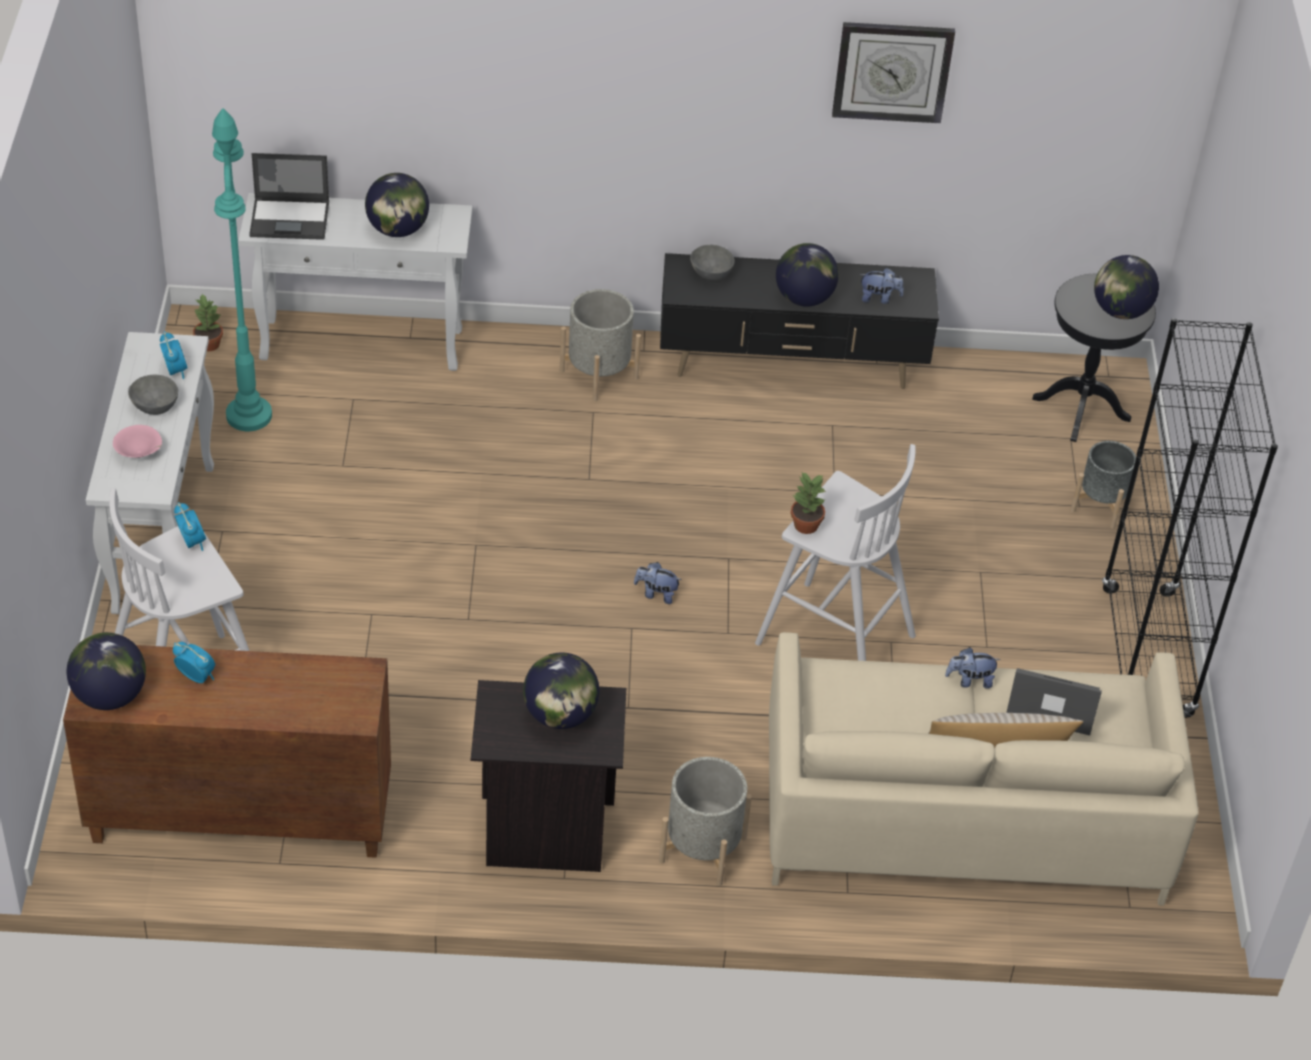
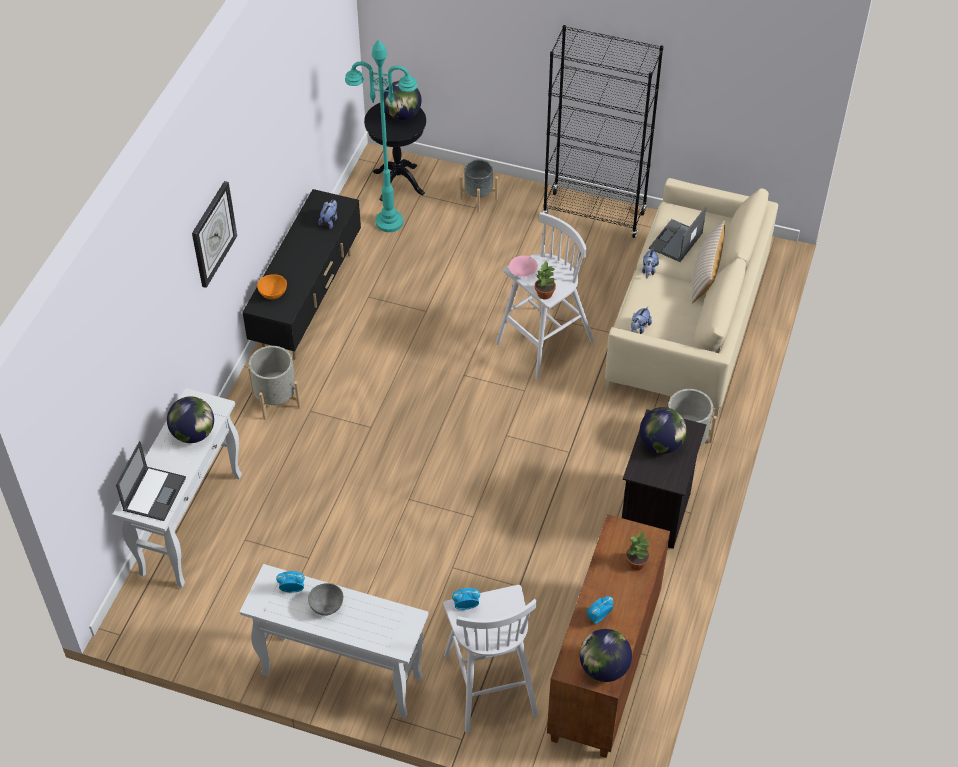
camera: 70 degrees left, 5 degrees up
(139, 454) = (372, 622): pink bowl -> pink bowl (523, 273)
(208, 344) = (150, 617): potted plant -> potted plant (636, 563)
(248, 415) = (236, 604): turquoise floor lamp -> turquoise floor lamp (389, 222)
(656, 594) = (482, 416): plush toy -> plush toy (639, 328)
(710, 273) = (272, 294): grey bowl -> orange bowl
(804, 298) = (315, 255): globe -> none
(892, 71) = (279, 102): wall clock -> wall clock (213, 234)

